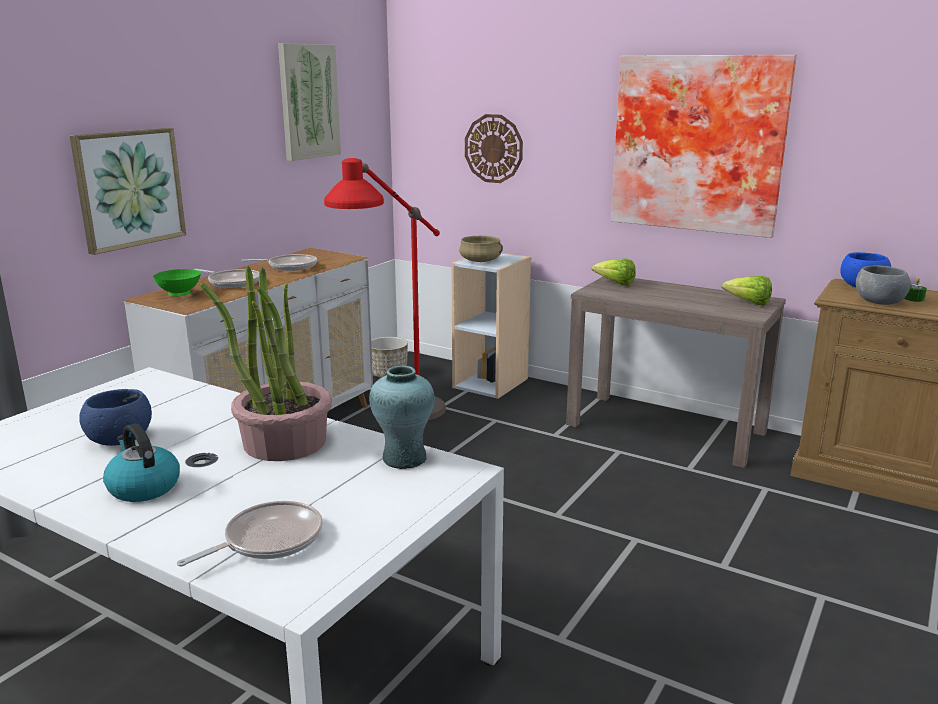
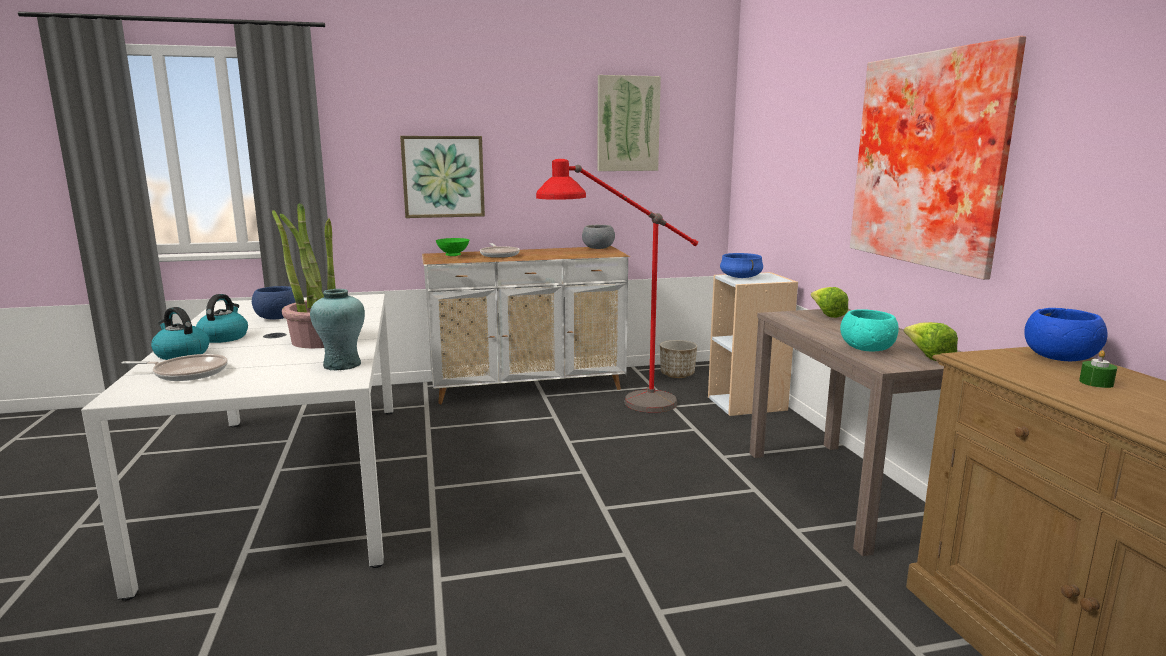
camera: 45 degrees right, 5 degrees down
(167, 527) = (181, 354): none -> kettle
(289, 266) = (559, 252): frying pan -> none
(480, 261) = (741, 277): beige cooking pot -> blue cooking pot
(493, 148) = (786, 170): wall clock -> none
(710, 307) = (866, 349): none -> turquoise bowl
(879, 302) = (1020, 372): grey bowl -> grey bowl (598, 248)

